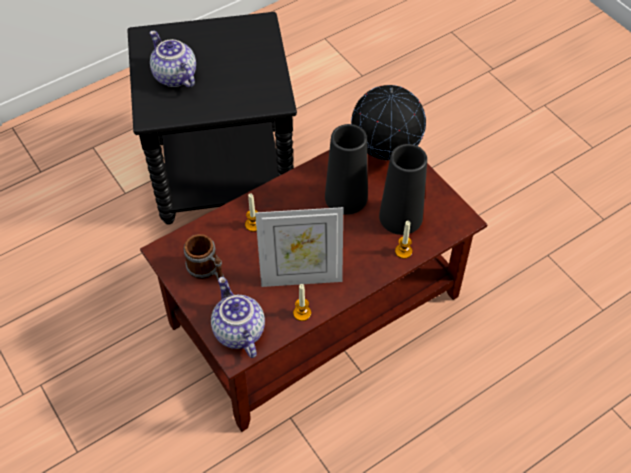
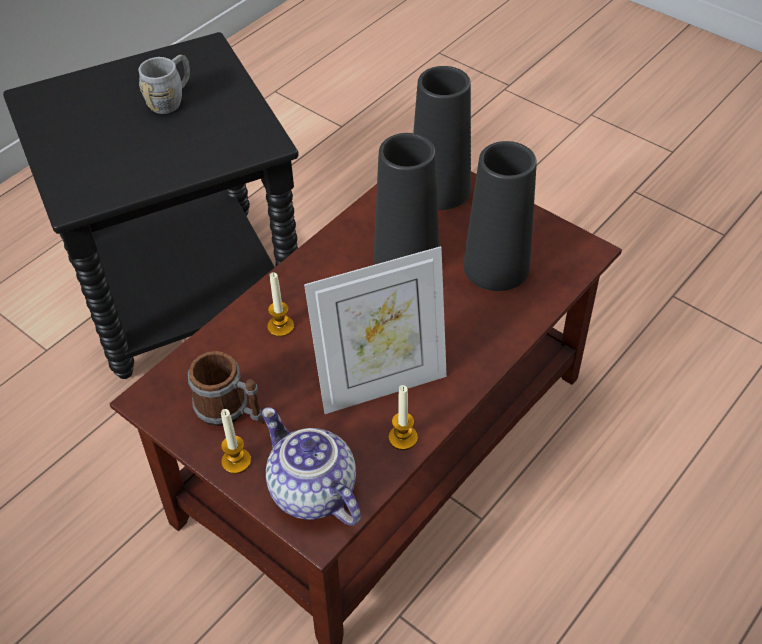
camera: 15 degrees left, 5 degrees down
(174, 76) = (95, 141): teapot -> none
(229, 56) = (171, 99): none -> grey mug
(385, 154) = (439, 189): globe -> black vase
(403, 251) = (519, 312): candle -> candle (236, 461)

